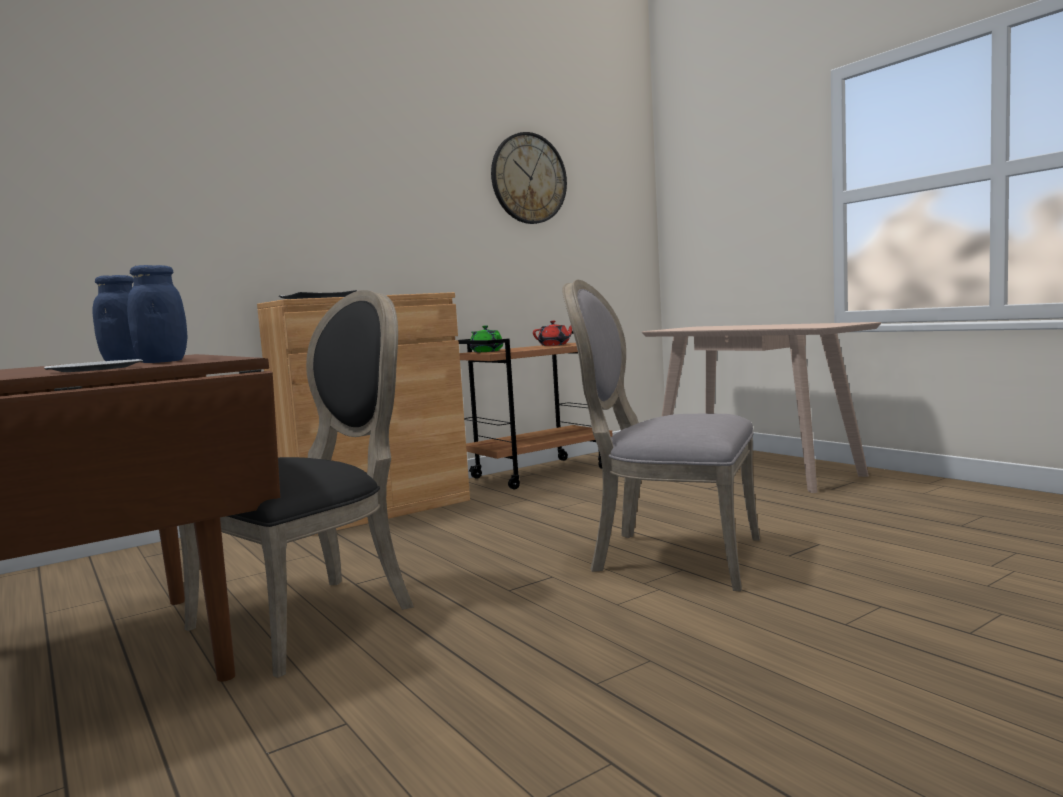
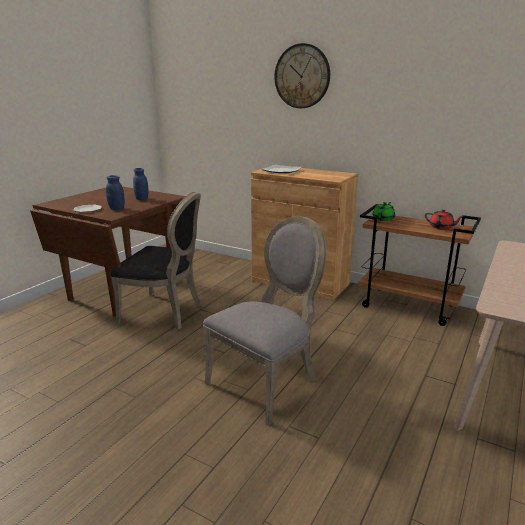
camera: 65 degrees right, 15 degrees up
(528, 178) = (471, 93): wall clock -> wall clock (302, 76)
(669, 556) = (267, 381): grey chair -> grey chair turned 45 degrees clockwise

